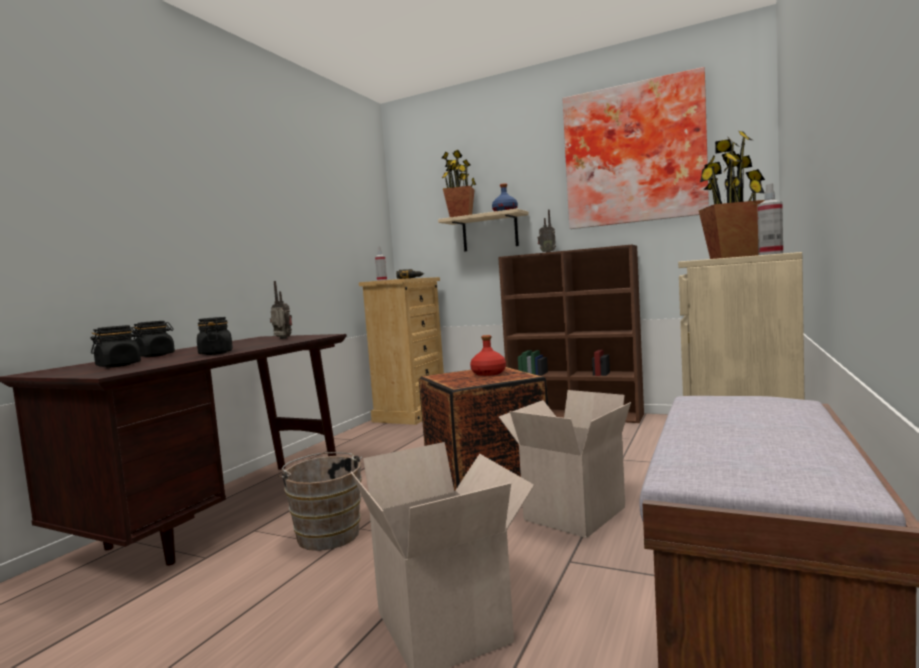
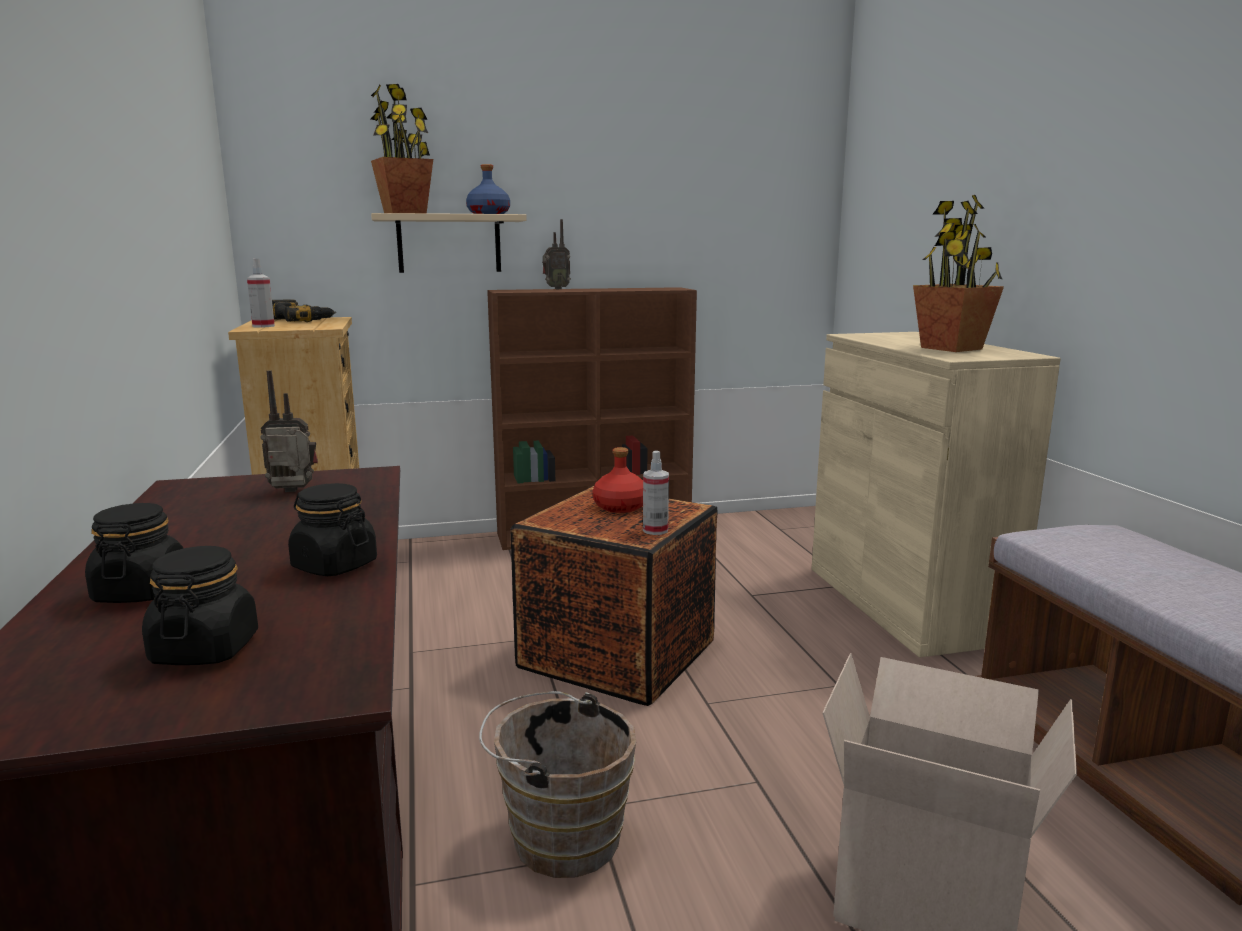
camera: 40 degrees left, 10 degrees up
(573, 512) = (814, 687): cardboard box -> none
(633, 154) = (681, 153): picture -> none
(770, 254) = (1022, 355): spray bottle -> spray bottle (655, 530)

